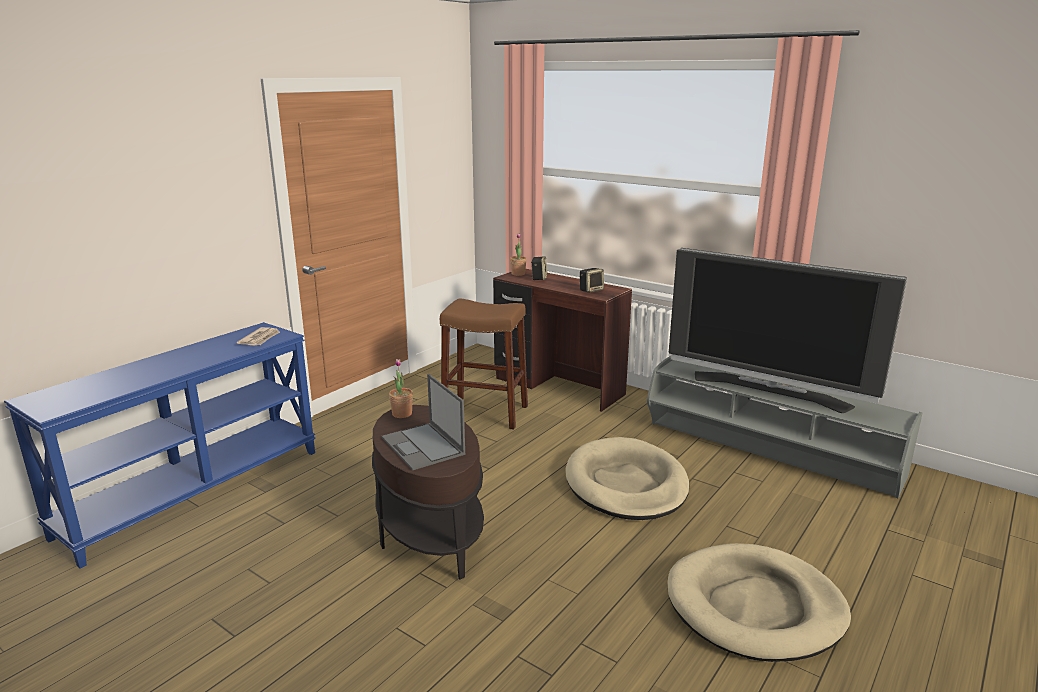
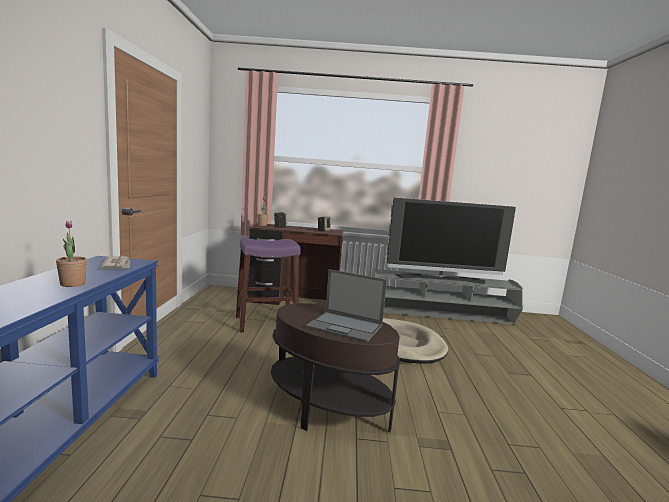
camera: 35 degrees left, 10 degrees down
(402, 414) = (292, 310): potted plant -> potted plant (73, 284)
(485, 413) = (265, 322): brown stool -> purple stool
(755, 607) = (544, 390): beige dog bed -> none

